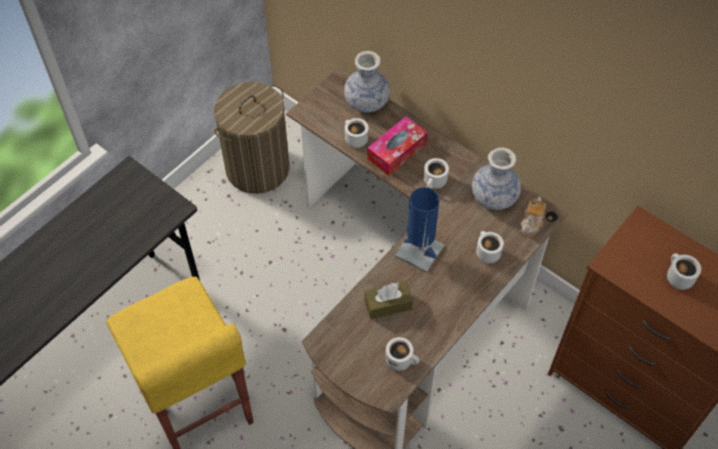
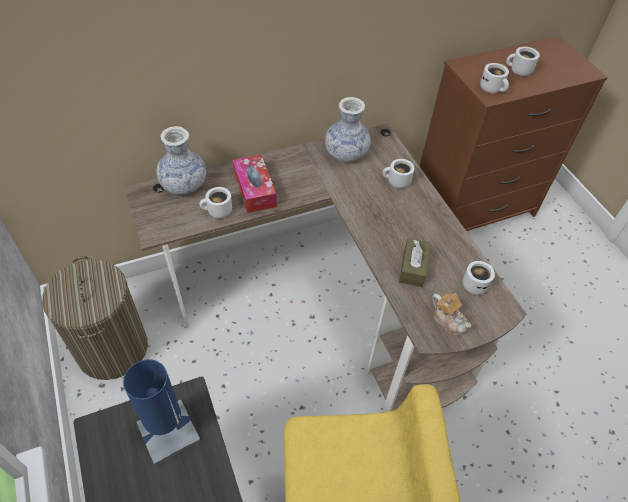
camera: 65 degrees left, 5 degrees down
(419, 251) = (369, 222): blue table lamp -> blue table lamp (168, 431)
(435, 183) = (306, 181): white mug -> white mug (493, 89)
(531, 223) = (385, 144): teapot -> teapot (448, 320)

